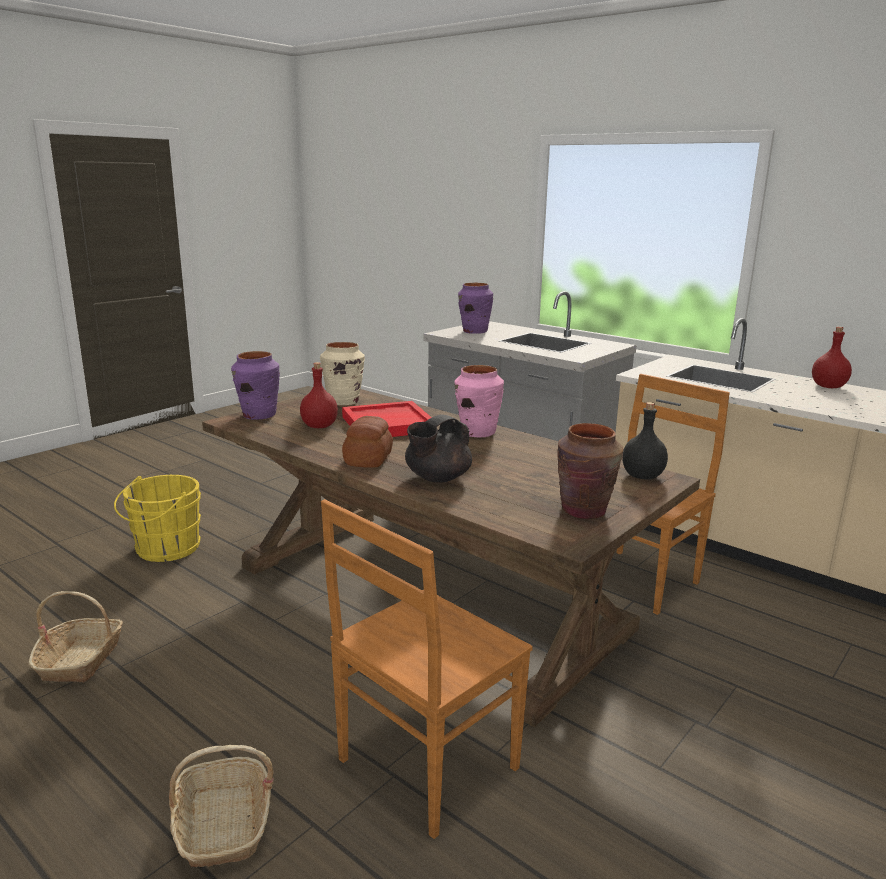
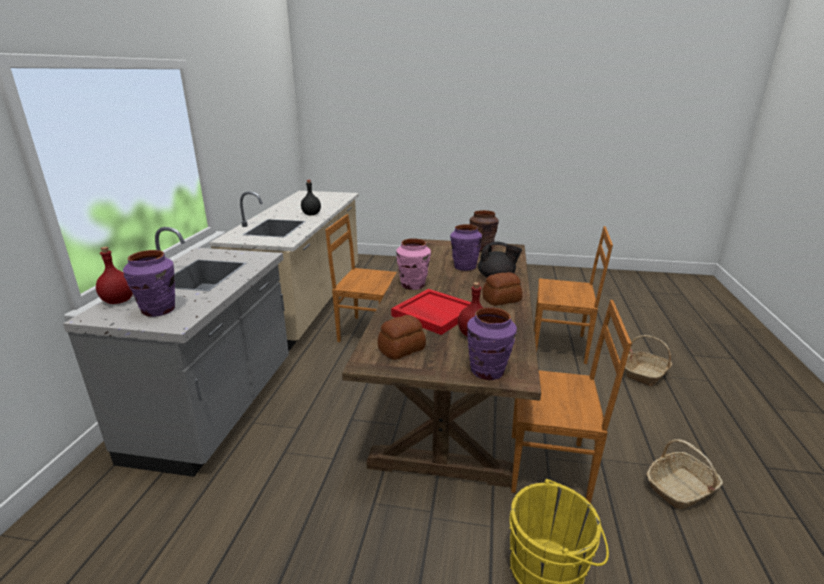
camera: 120 degrees left, 5 degrees up
(229, 597) = (551, 467): none -> brown chair
(343, 402) = (402, 349): beige vase -> bread
(507, 472) = (464, 267): none -> purple vase
(641, 476) = (427, 246): black bottle -> black bottle (311, 214)
(827, 387) = (278, 211): red bottle -> red bottle (118, 301)

